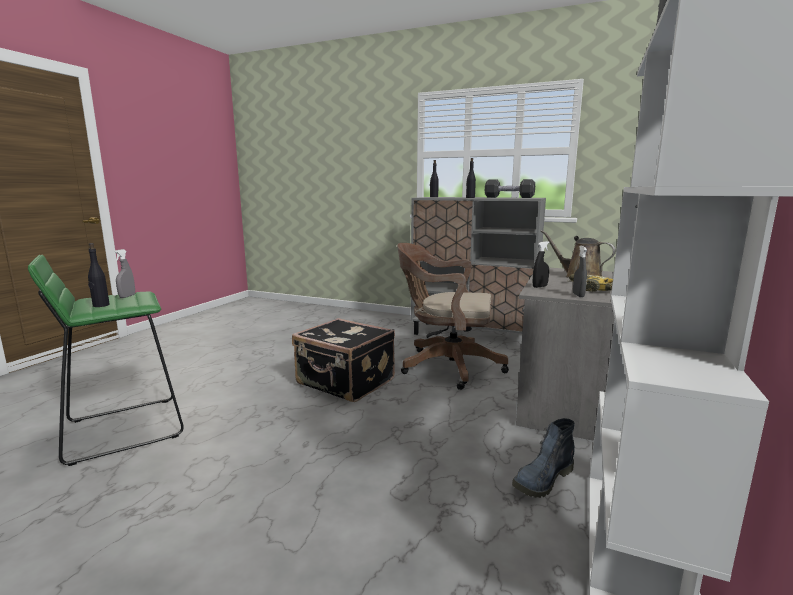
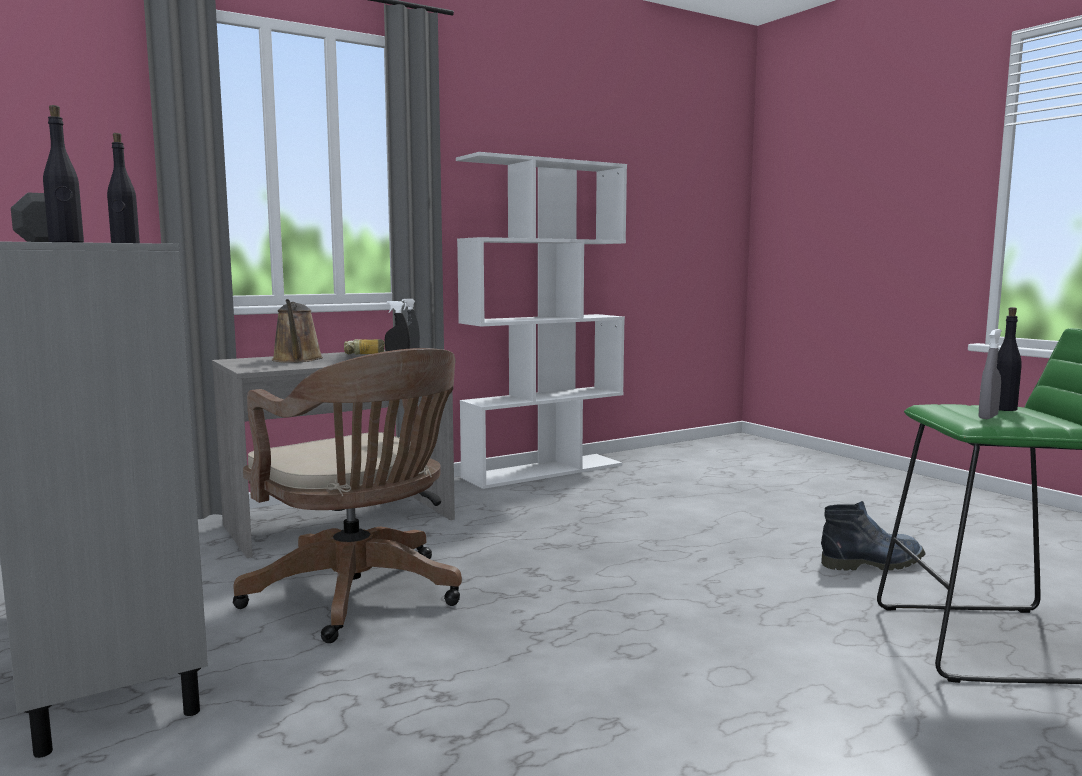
camera: 145 degrees left, 5 degrees down
(345, 383) = (576, 619): black suitcase -> none
(543, 480) = (517, 495): boot -> boot (873, 563)

